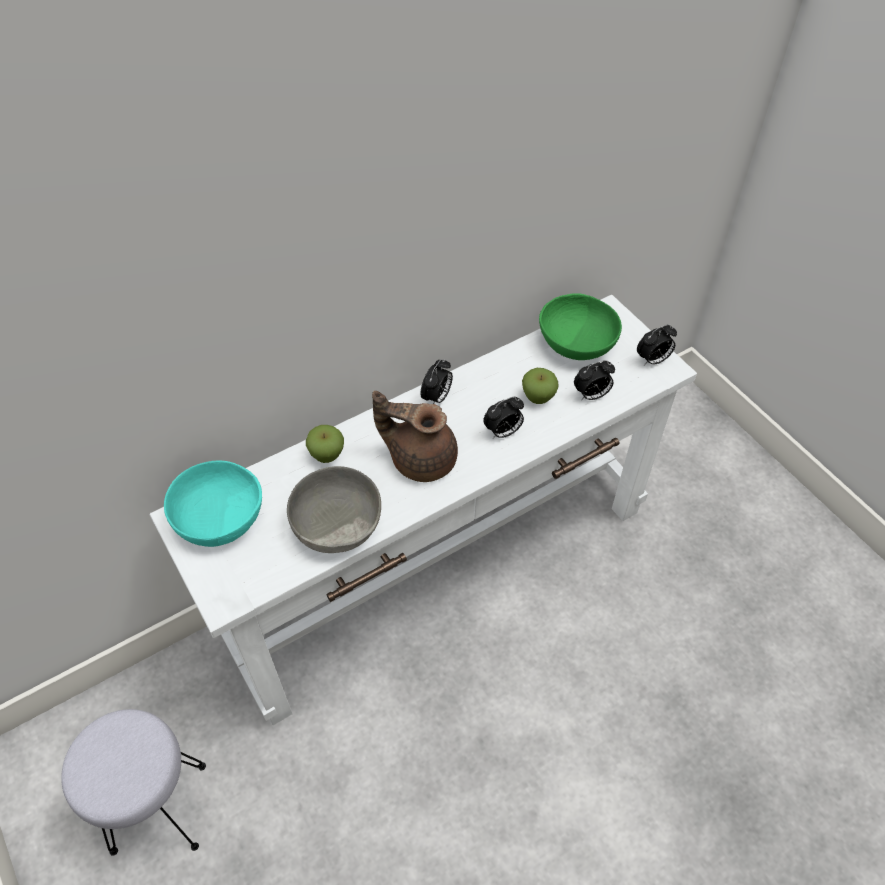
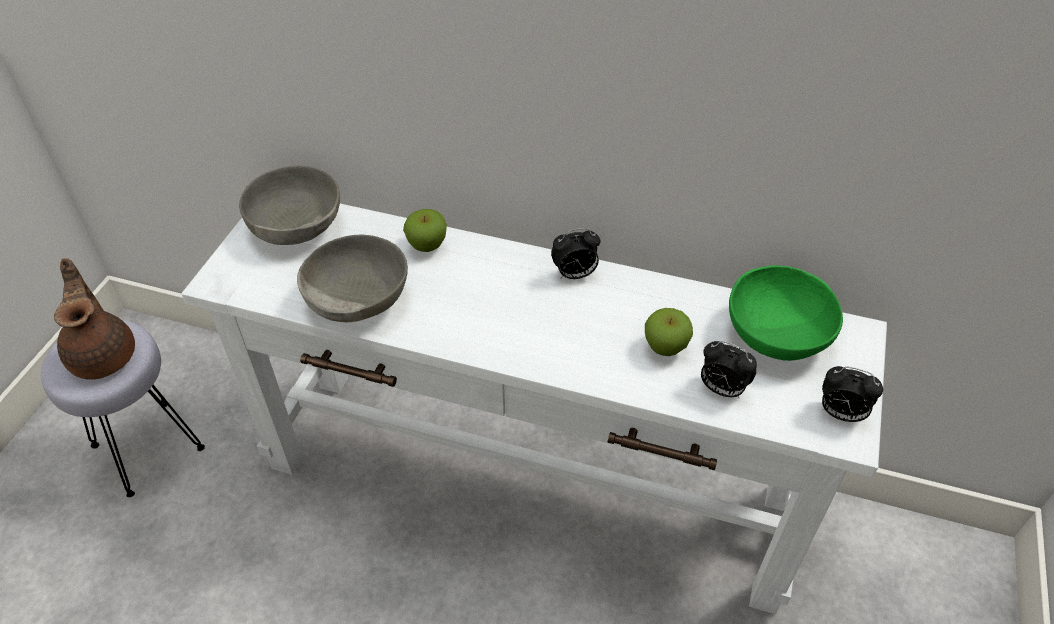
camera: 50 degrees right, 5 degrees down
(219, 517) = (298, 225): turquoise bowl -> grey bowl
(420, 458) = (489, 308): brown teapot -> brown teapot (104, 354)
(503, 432) = (588, 348): alarm clock -> none

